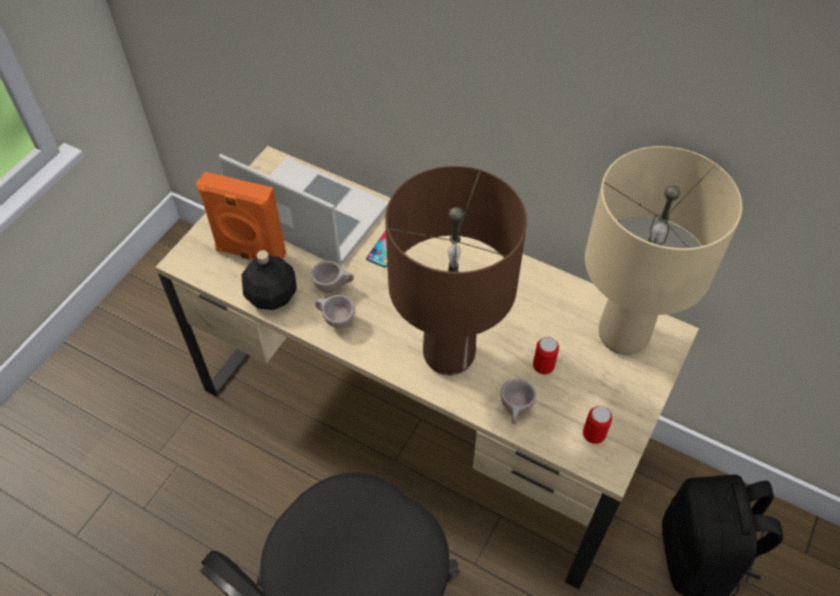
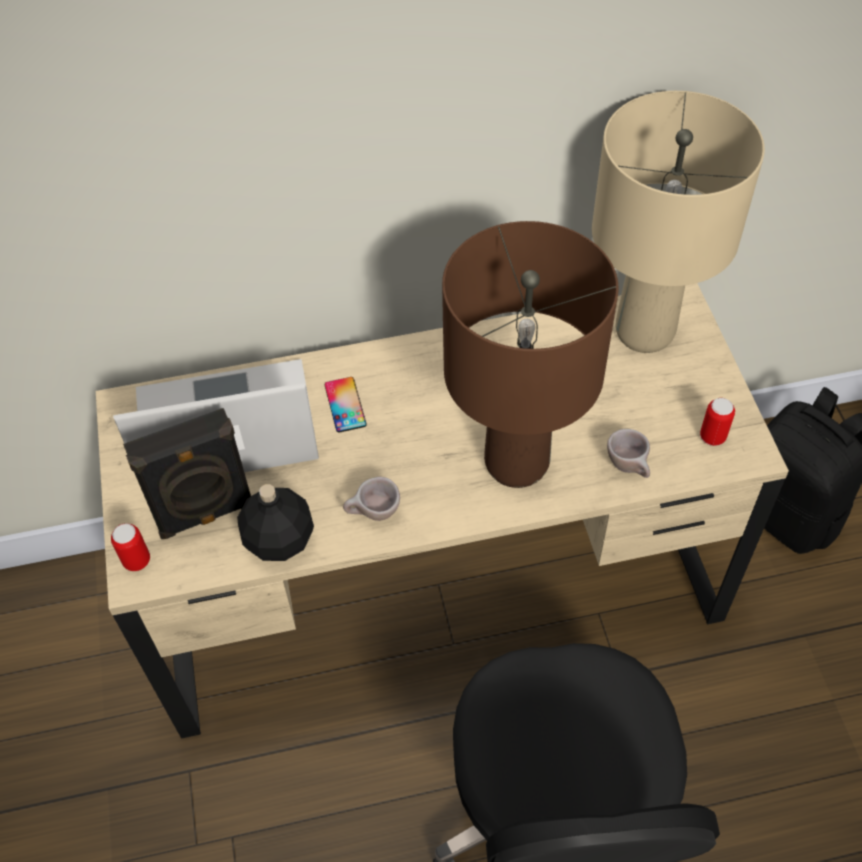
camera: 40 degrees left, 0 degrees up
(250, 254) = (206, 515): orange speaker -> black speaker
(333, 287) = (334, 483): beige cup -> none
(543, 366) = (609, 410): can -> can (137, 561)

